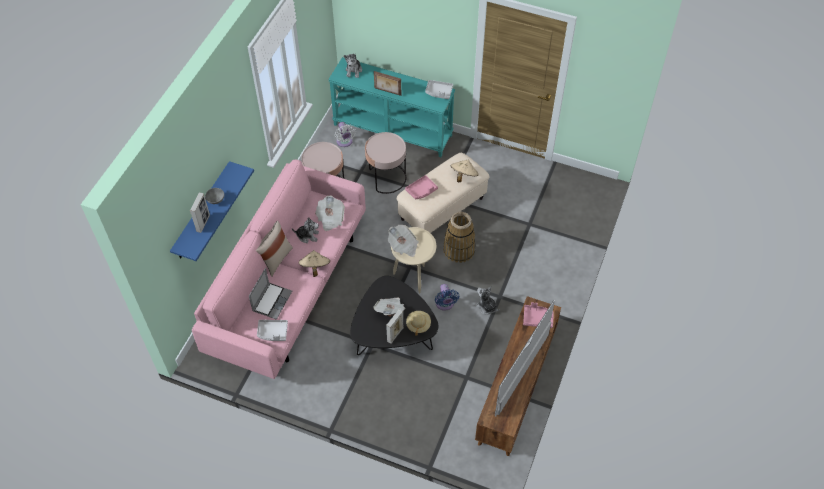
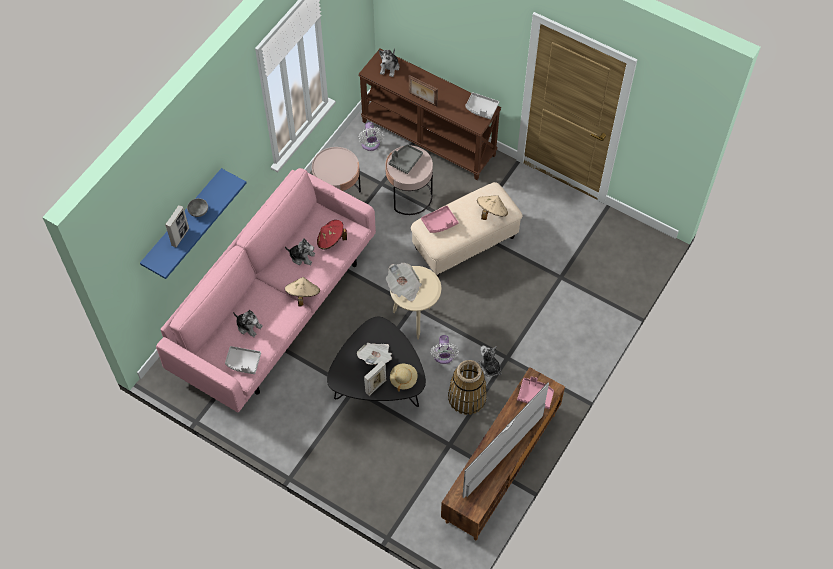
camera: 10 degrees right, 5 degrees up
(272, 301) = (249, 326): laptop -> plush toy
(276, 259) = (262, 278): beige pillow -> none
(330, 218) = (331, 240): newspaper -> red hat
(381, 145) = (405, 161): none -> grey tray
(393, 130) = (429, 138): turquoise console table -> brown console table
(445, 304) = (443, 357): blue fan -> white fan
(458, 249) = (473, 295): basket -> basket (466, 397)

